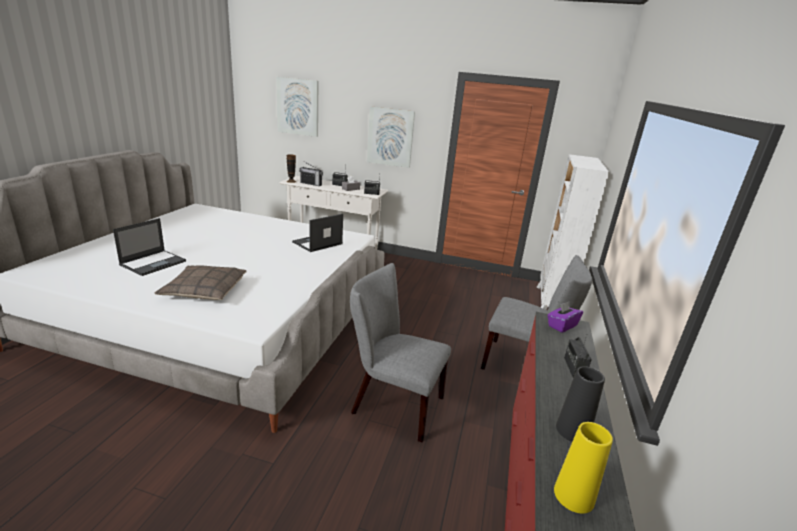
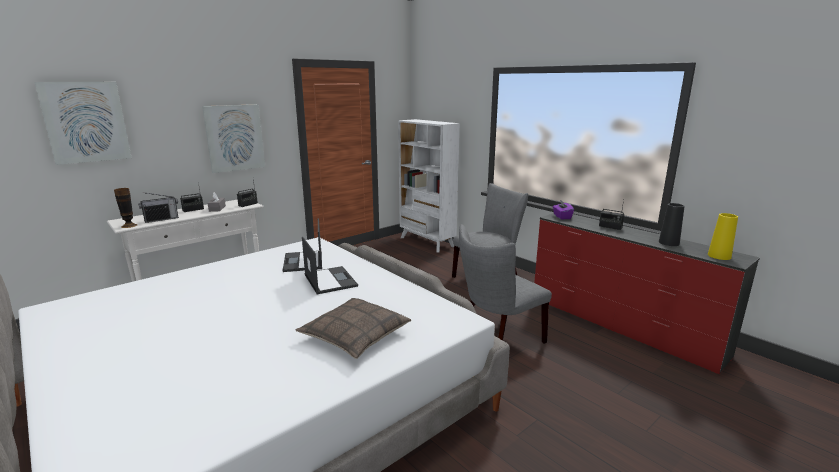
camera: 55 degrees left, 5 degrees down
(154, 263) = (227, 361): laptop -> laptop (330, 280)

